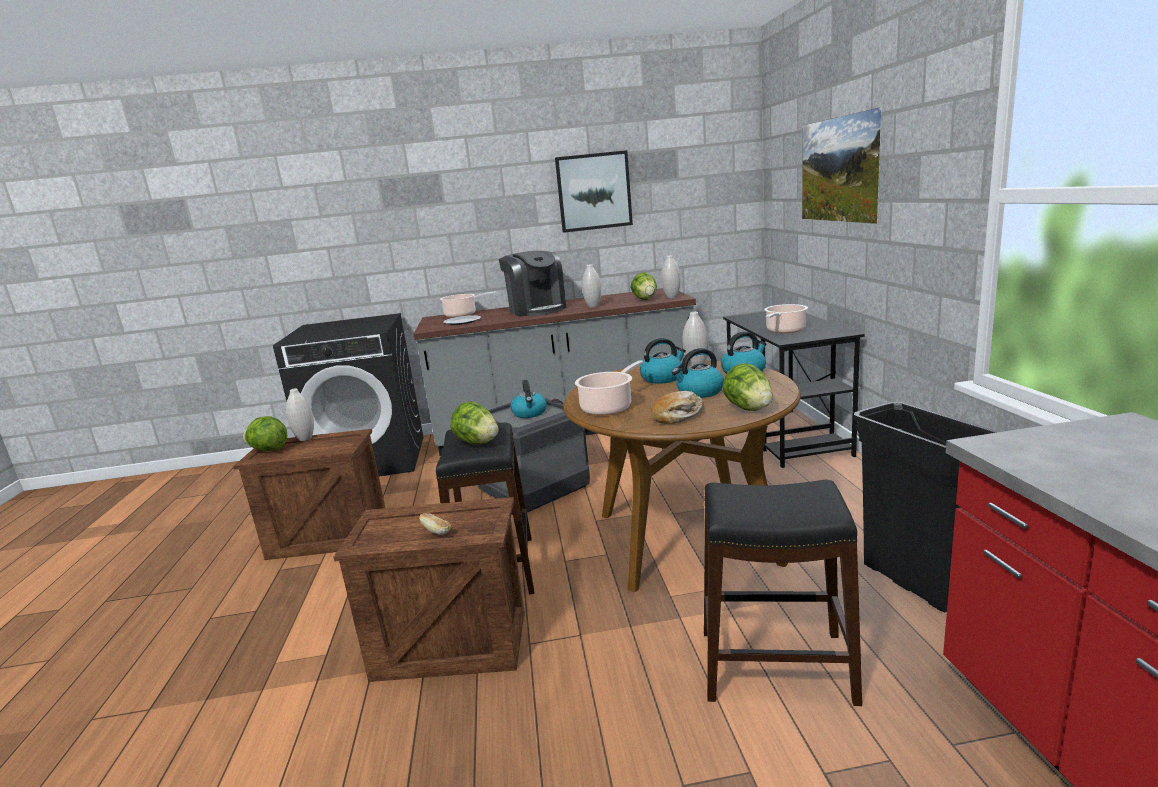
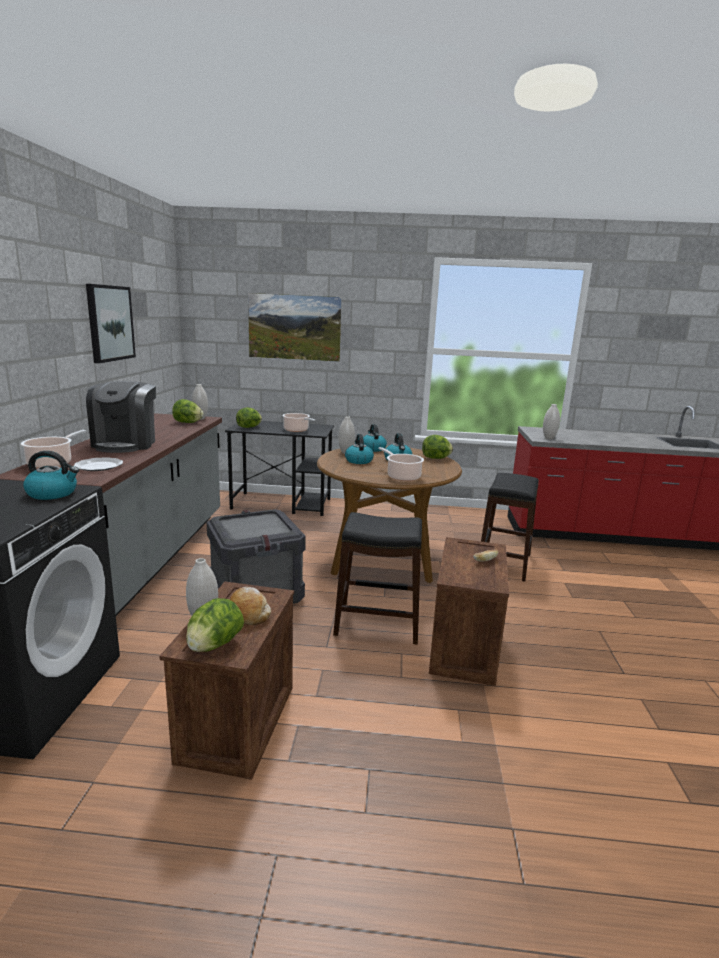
camera: 80 degrees left, 0 degrees up
(477, 443) = (389, 522): lettuce -> lettuce (249, 427)
(530, 413) = (256, 524): kettle -> kettle (53, 493)
(536, 310) = (126, 444): coffee machine -> coffee machine turned 105 degrees clockwise
(593, 306) = (170, 433): white vase -> white vase (549, 438)
(678, 416) = (433, 468): bread -> bread (248, 612)
(915, 582) = (455, 524): black trash can -> none

